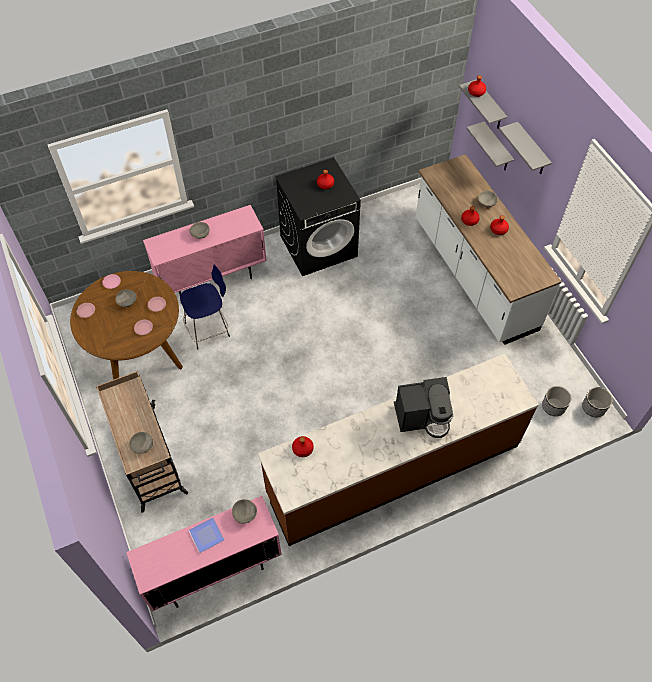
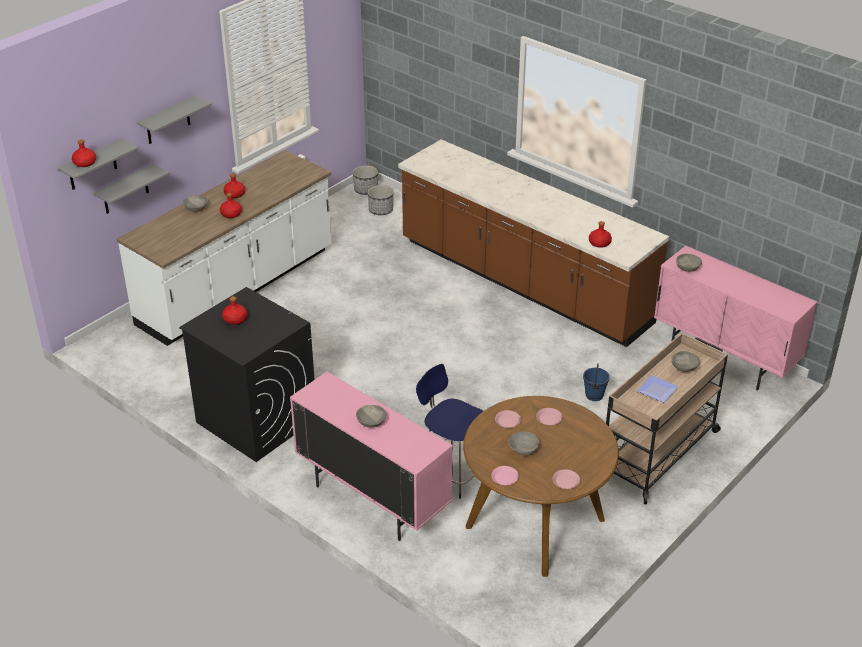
camera: 115 degrees left, 20 degrees down
(207, 536) = (728, 282): plate -> plate (656, 389)
(229, 449) = (594, 395): none -> blue bucket
(423, 417) = (505, 189): coffee machine -> none

